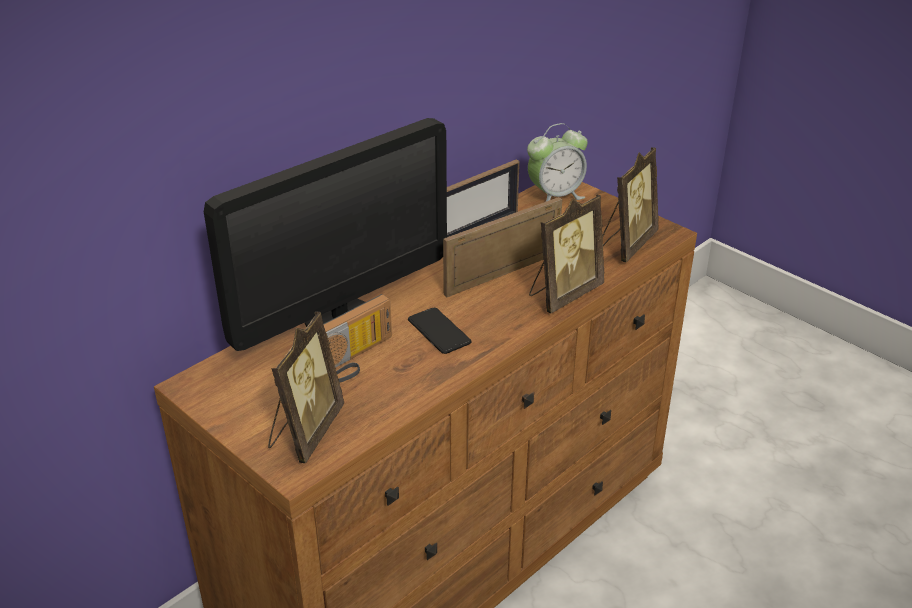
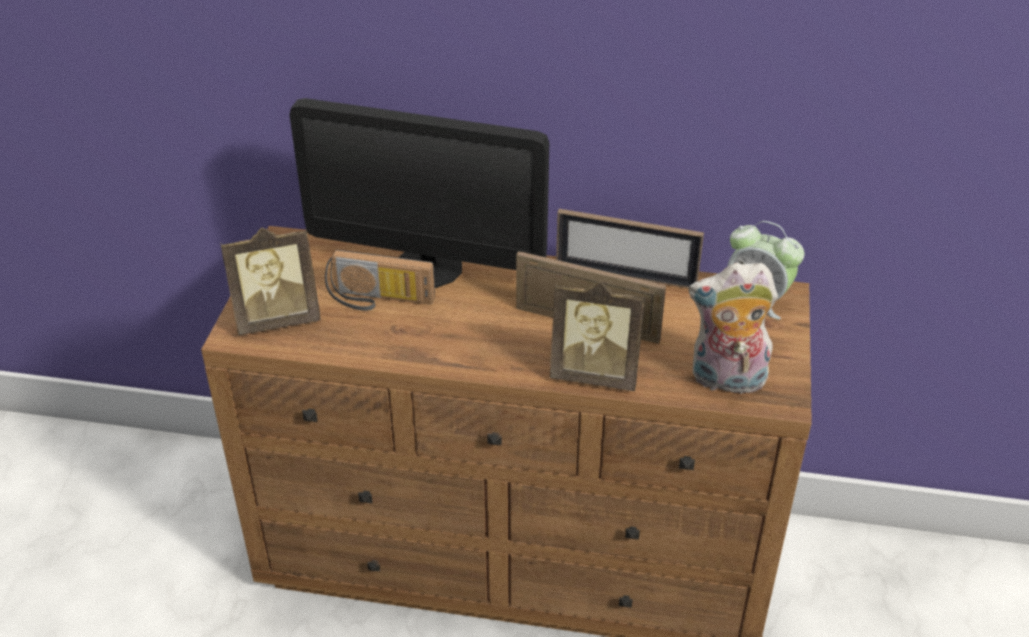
camera: 55 degrees right, 5 degrees up
(439, 331) = (463, 326): phone -> none
(625, 244) = (726, 380): picture frame -> plush toy

